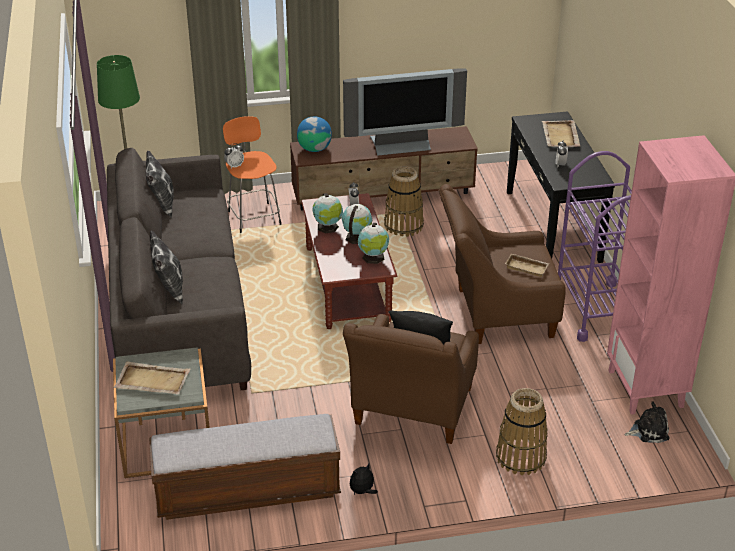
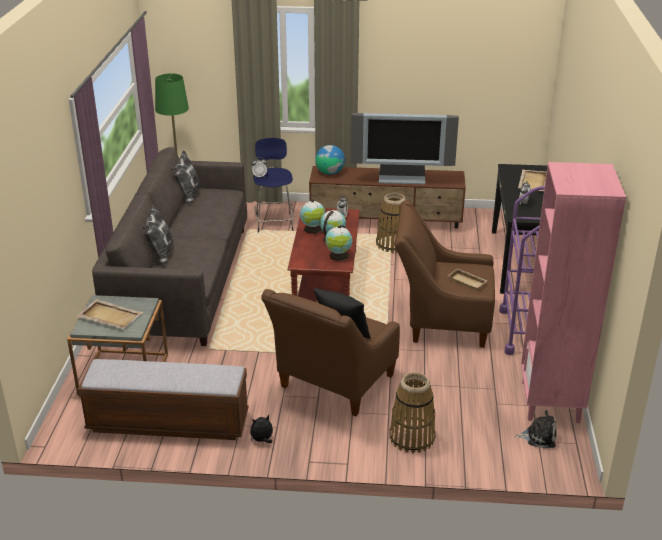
camera: 15 degrees right, 5 degrees down
(254, 217) = (274, 222): orange stool -> blue stool

